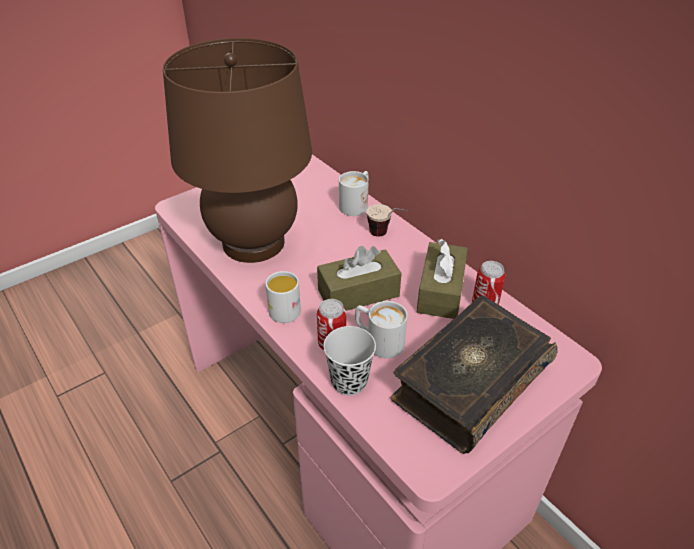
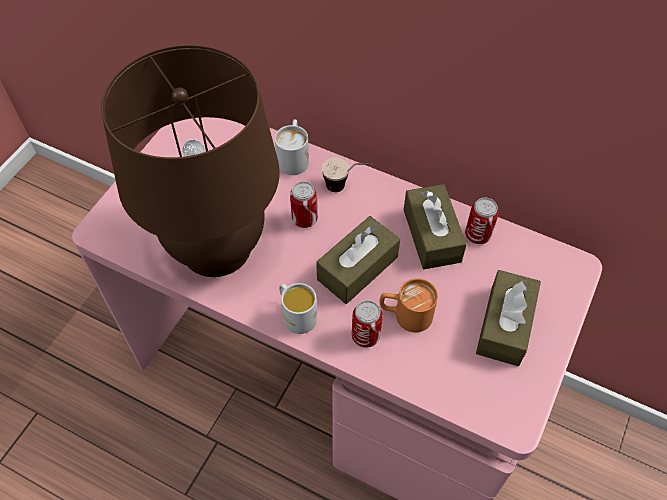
camera: 25 degrees left, 15 degrees up
(337, 246) = (304, 219): none -> can
(349, 381) = (403, 369): black cup -> none
(378, 341) = (405, 315): white mug -> orange mug
(469, 382) = (504, 325): book -> brown tissue box

